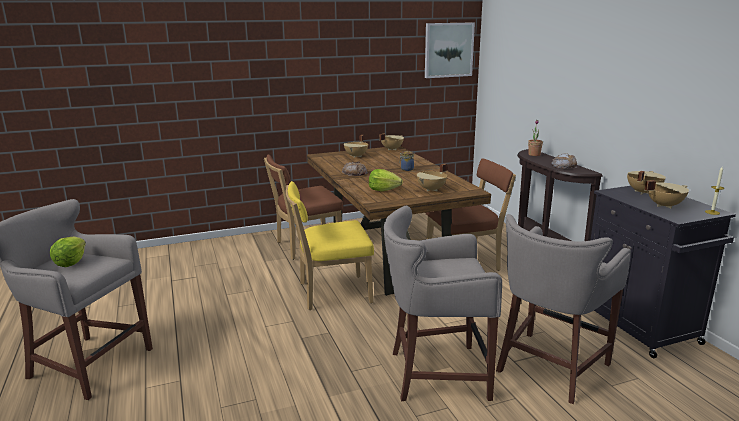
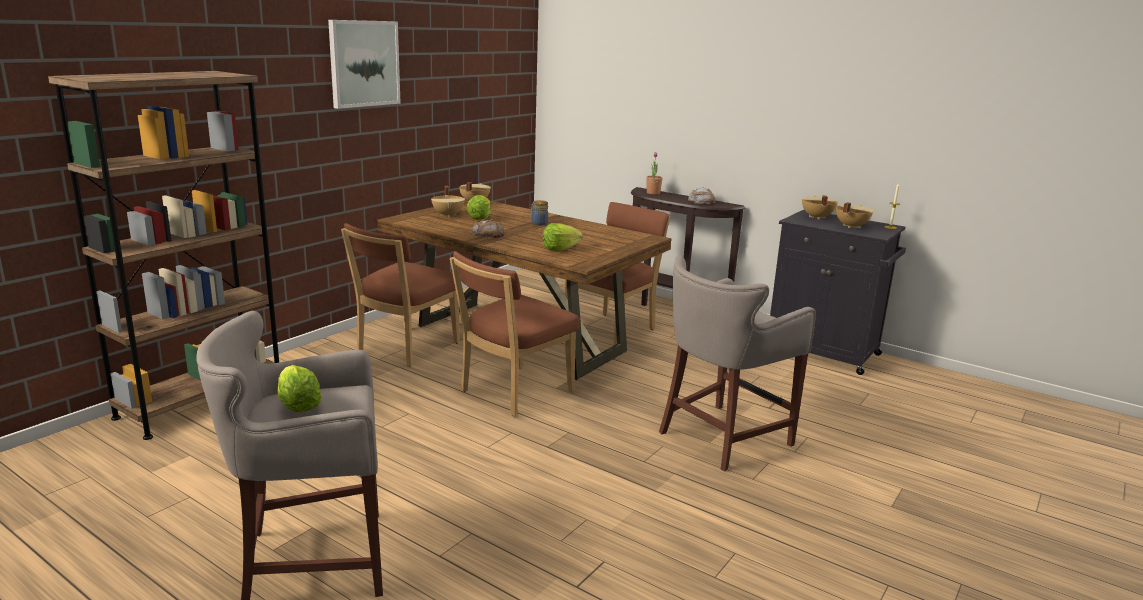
camera: 35 degrees left, 0 degrees up
(163, 254) = (201, 401): none -> brown bookcase
(331, 293) = (512, 392): yellow chair -> brown chair
(373, 160) = (480, 218): none -> lettuce
(432, 189) = (609, 242): beige cooking pot -> none
(448, 50) = (509, 70): picture -> picture (364, 63)
(549, 368) = (801, 405): grey stool -> none

